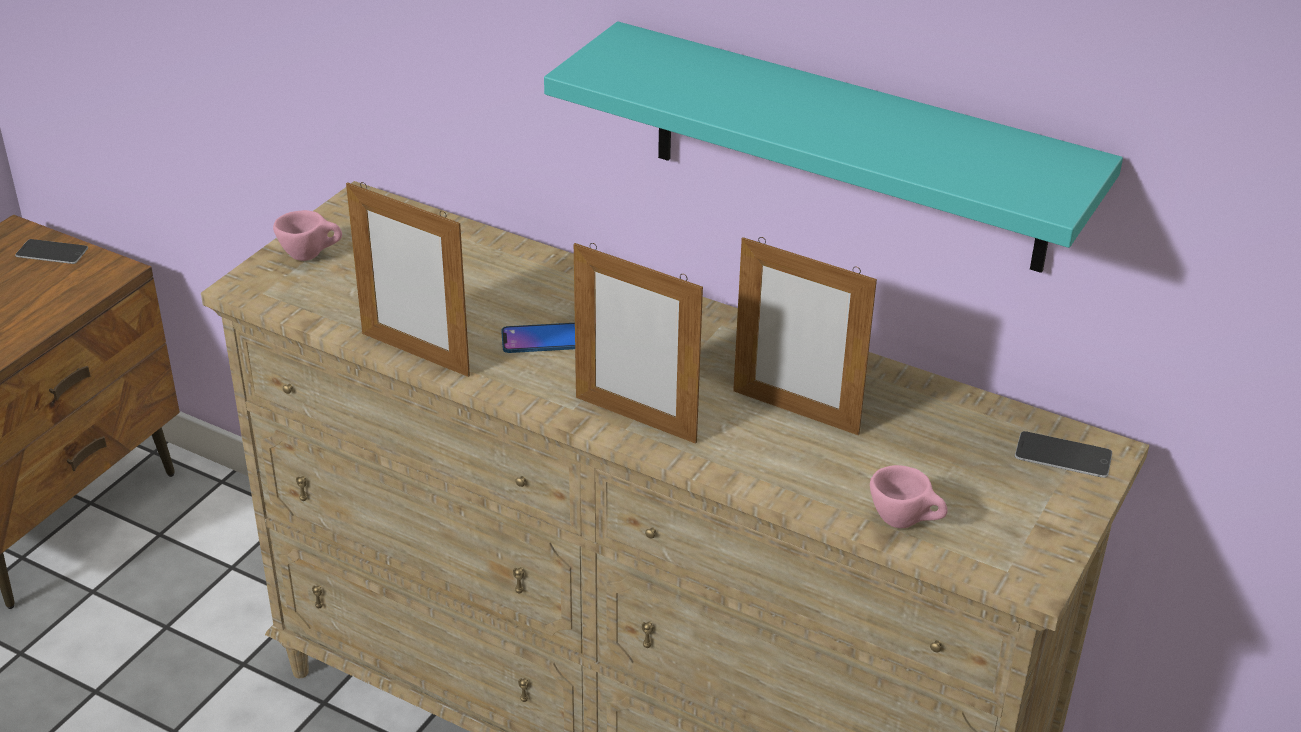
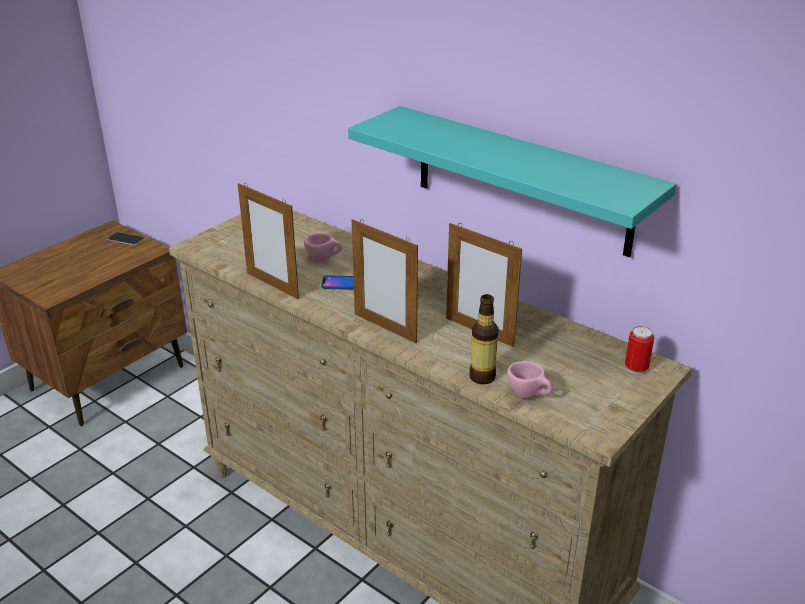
camera: 10 degrees right, 5 degrees down
(311, 255) = (233, 234): pink cup -> pink cup (324, 259)
(821, 495) = (482, 377): none -> bottle
(1063, 455) = (636, 368): phone -> can

